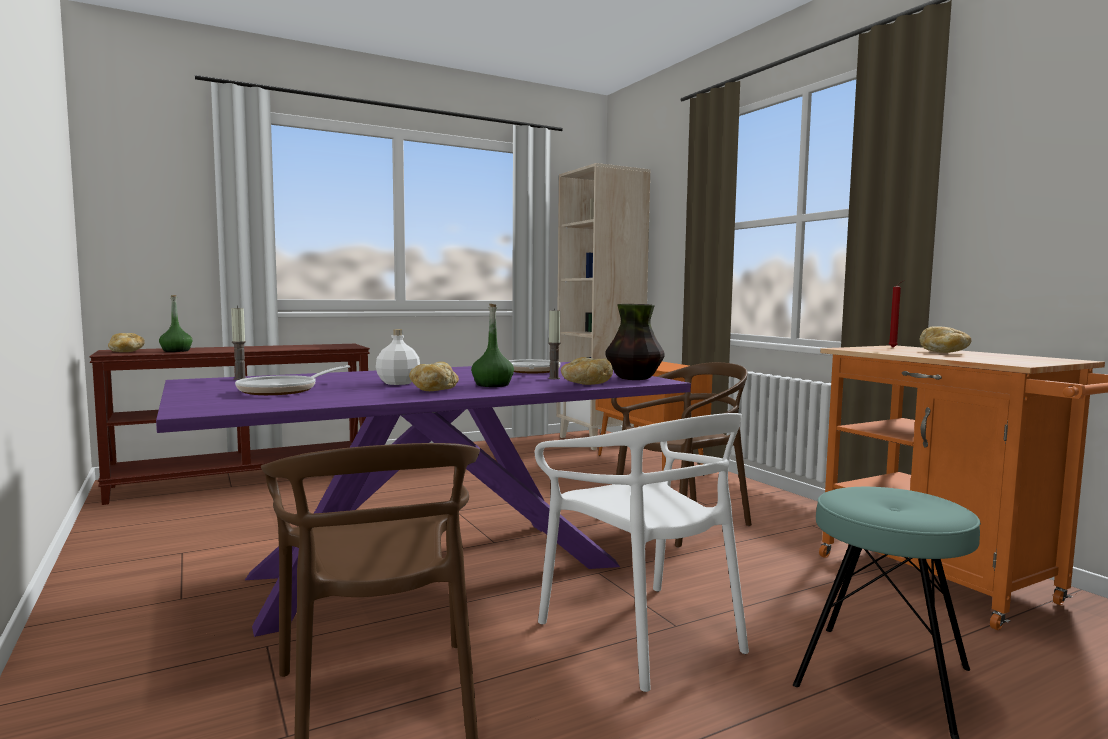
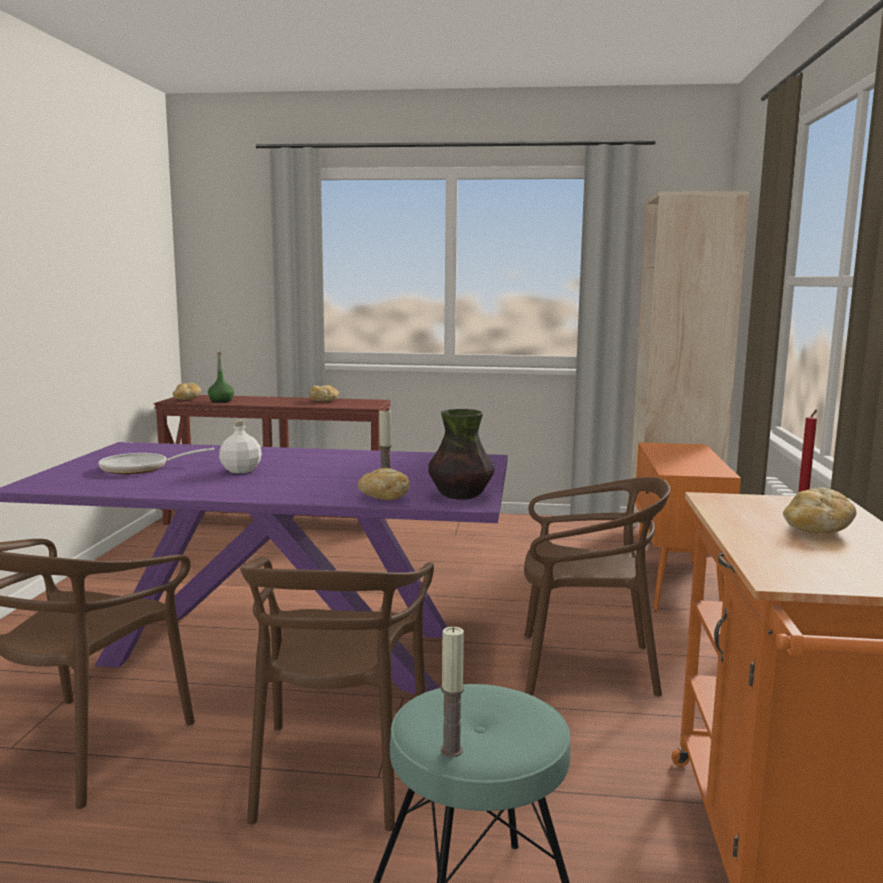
camera: 35 degrees right, 5 degrees up
(240, 379) = (160, 447): candle -> candle (451, 750)
(434, 390) = (234, 486): bread -> bread (323, 401)
(492, 385) = (301, 485): green bottle -> none
(531, 371) = (401, 468): frying pan -> none
(642, 633) = (337, 772): white chair -> brown chair

